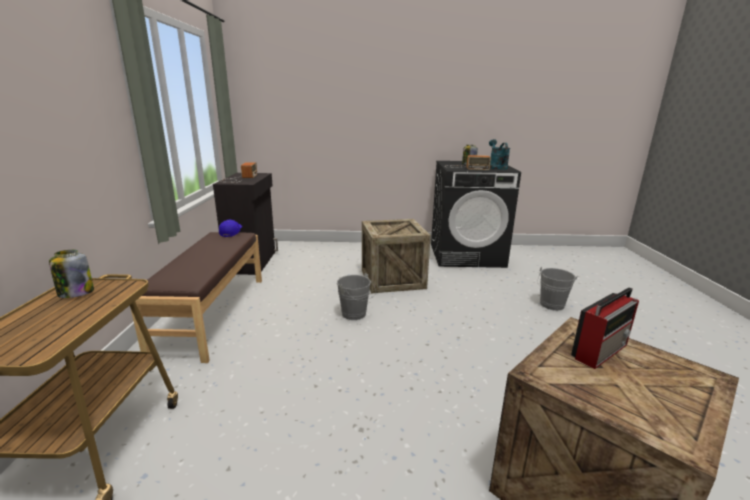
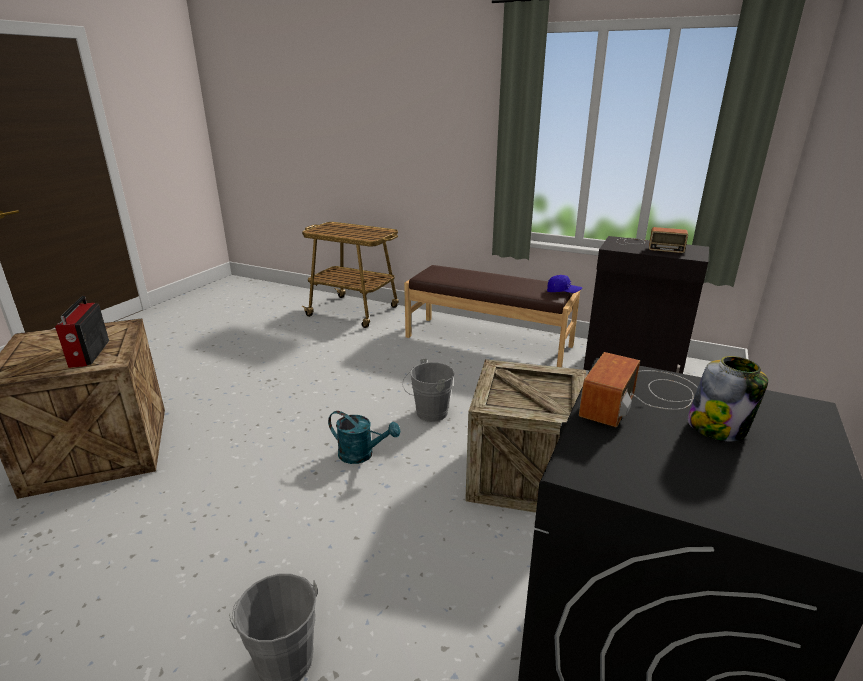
camera: 115 degrees right, 5 degrees up
(75, 293) = (374, 232): jar -> none
(496, 167) = (654, 466): turquoise watering can -> turquoise watering can (362, 455)

